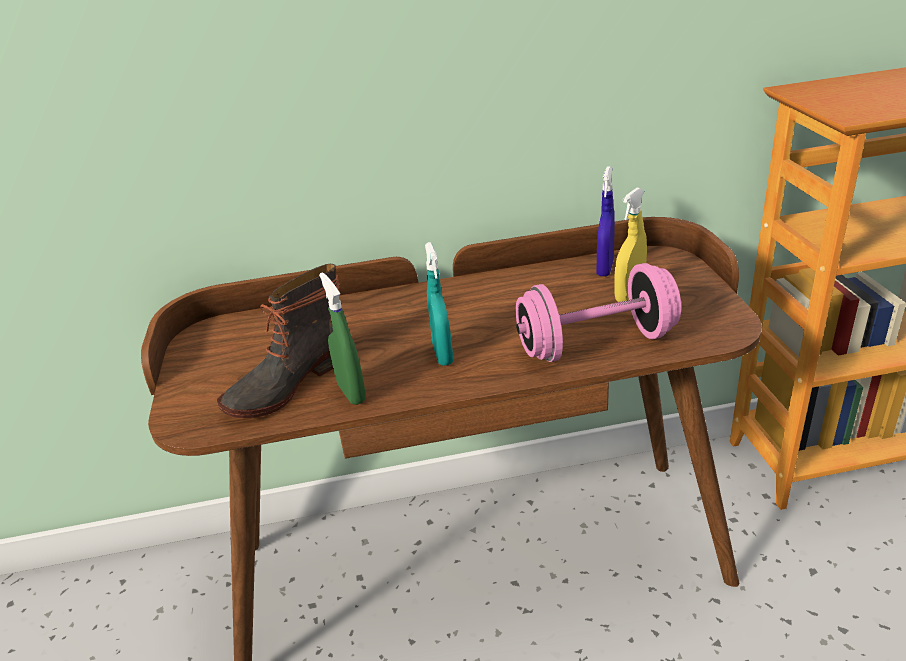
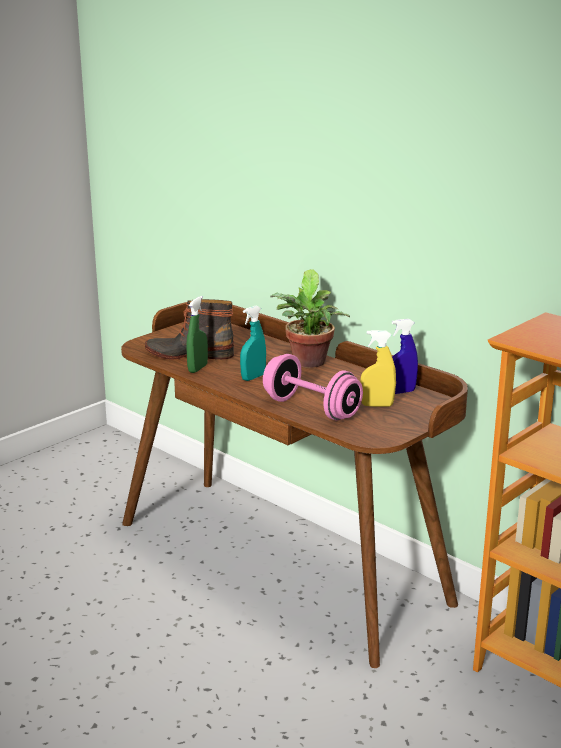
camera: 50 degrees right, 10 degrees down
(450, 299) = (308, 363): none -> potted plant

